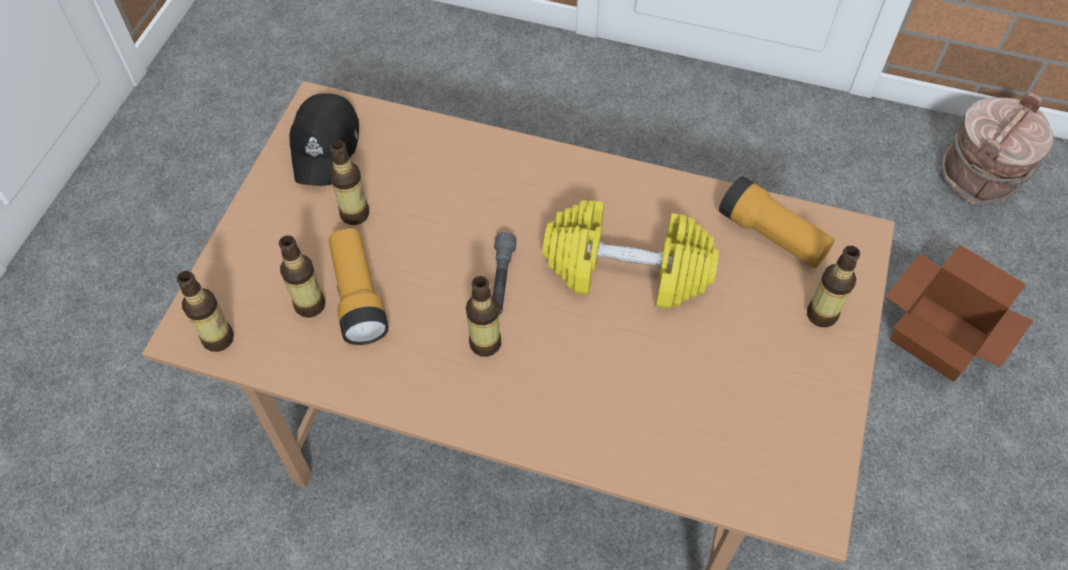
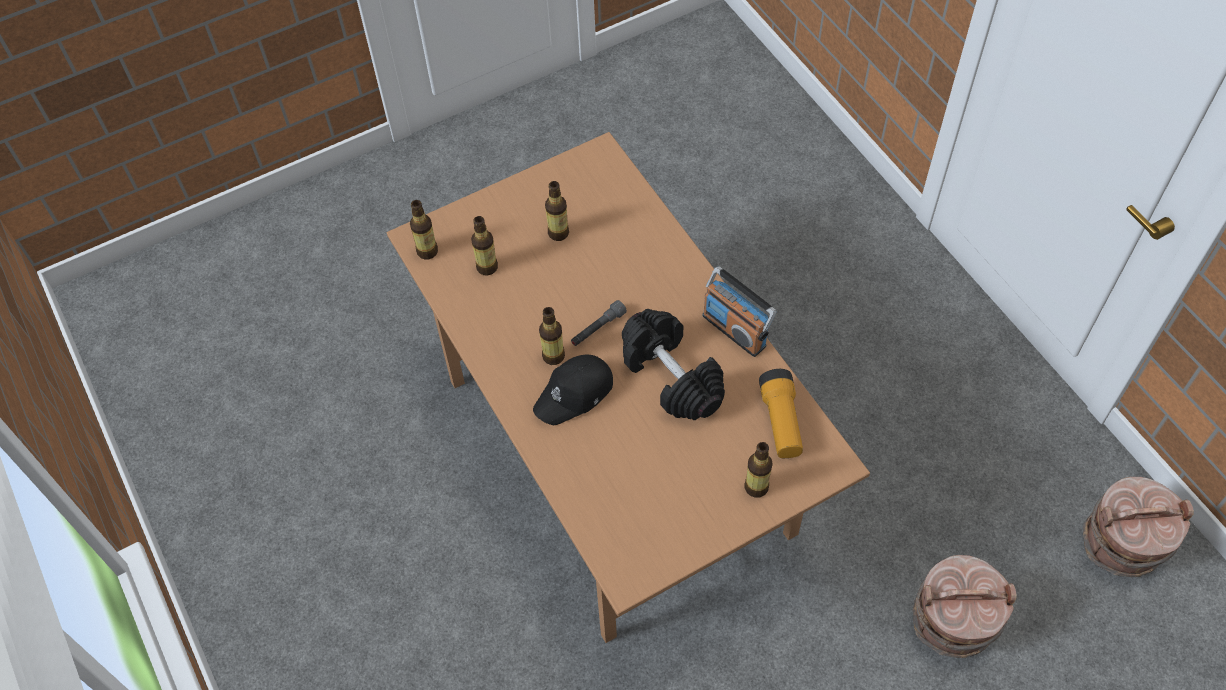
camera: 45 degrees right, 0 degrees up
(326, 146) = (582, 182): black cap -> black cap (575, 394)
(358, 296) = (515, 281): flashlight -> none
(626, 272) = (671, 377): yellow dumbbell -> black dumbbell
(636, 182) = (735, 330): none -> radio
(941, 336) = (952, 624): cardboard box -> brown bucket

